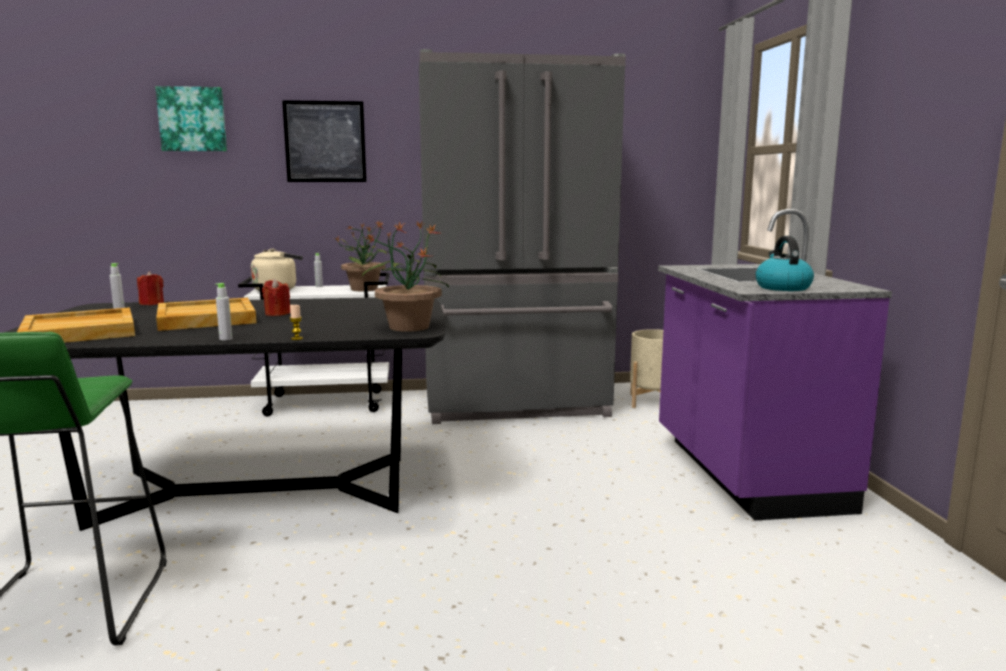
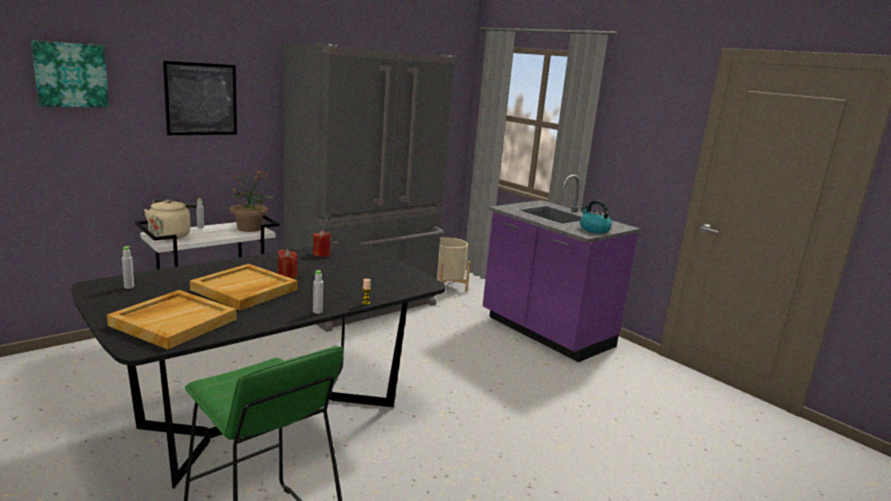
camera: 35 degrees left, 5 degrees up
(152, 303) = (144, 276): red candle -> red candle (321, 254)
(408, 327) = (411, 279): potted plant -> none

